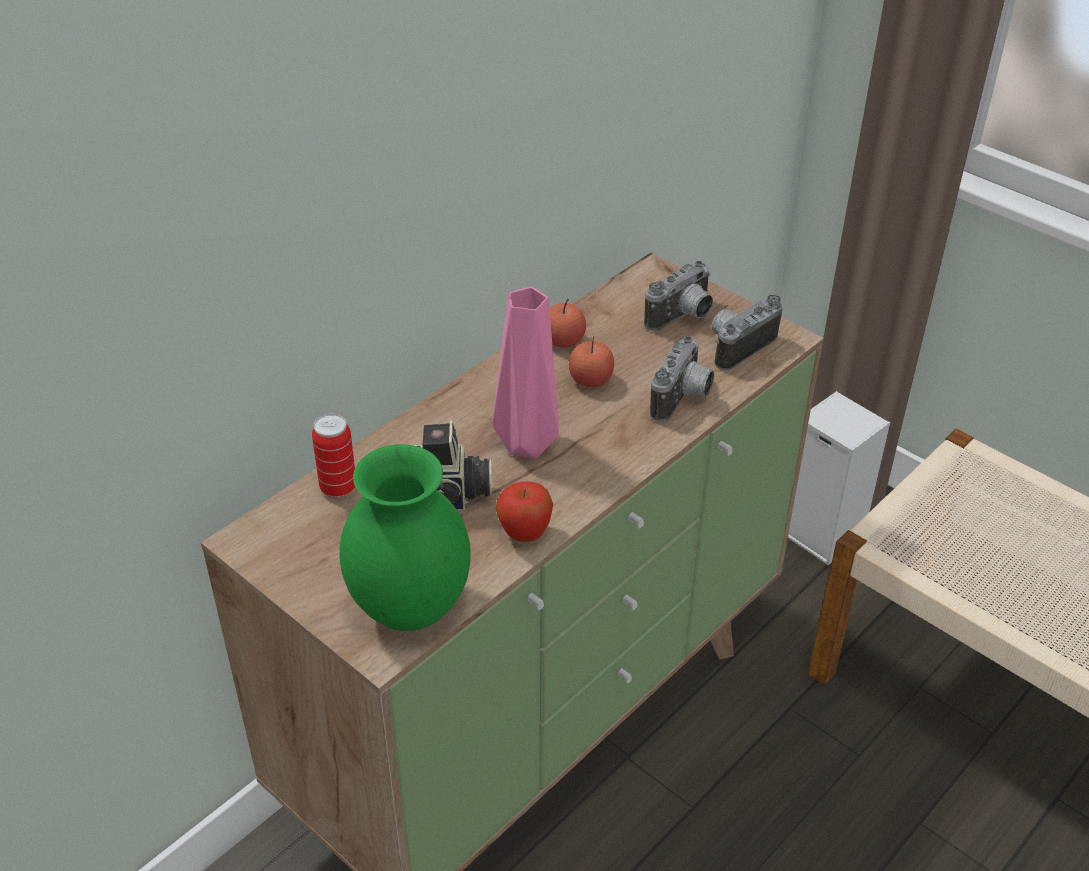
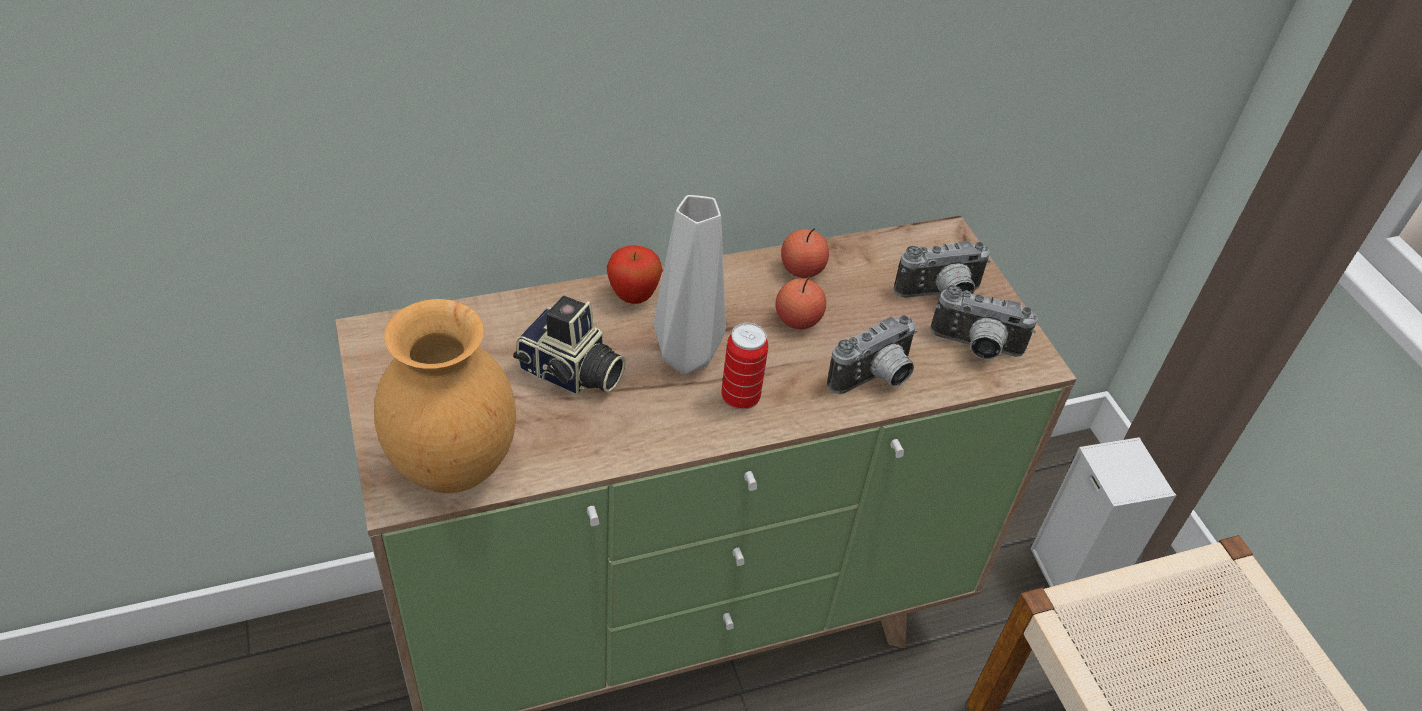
camera: 25 degrees right, 5 degrees up
(338, 488) = (486, 322): can -> can (740, 397)
(408, 609) = (451, 467): green vase -> brown vase
(524, 534) = (613, 445): apple -> apple (633, 297)
(530, 446) = (688, 360): pink vase -> grey vase
(737, 346) = (975, 348): camera -> camera turned 150 degrees counterclockwise

